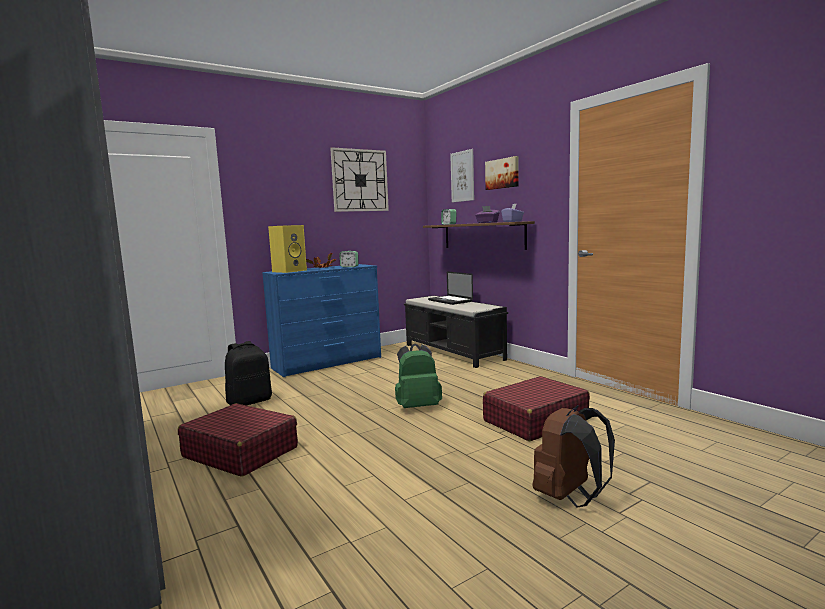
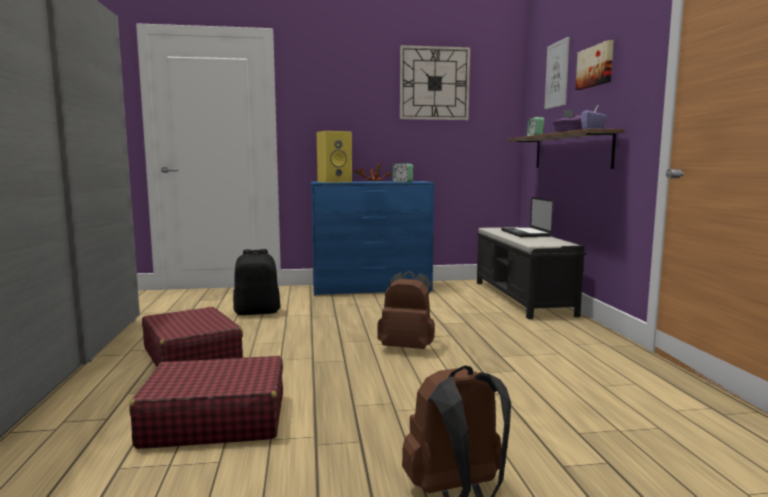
camera: 25 degrees right, 0 degrees up
(418, 406) = (407, 348): green backpack -> brown backpack
(535, 420) = (528, 392): red suitcase -> red suitcase (215, 420)

